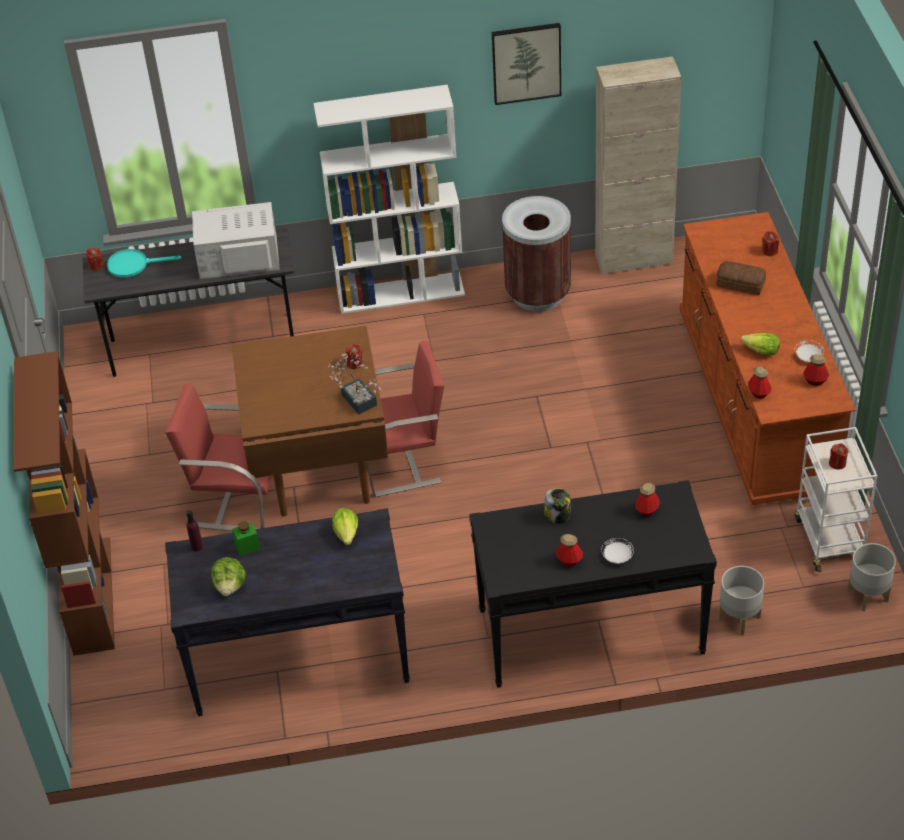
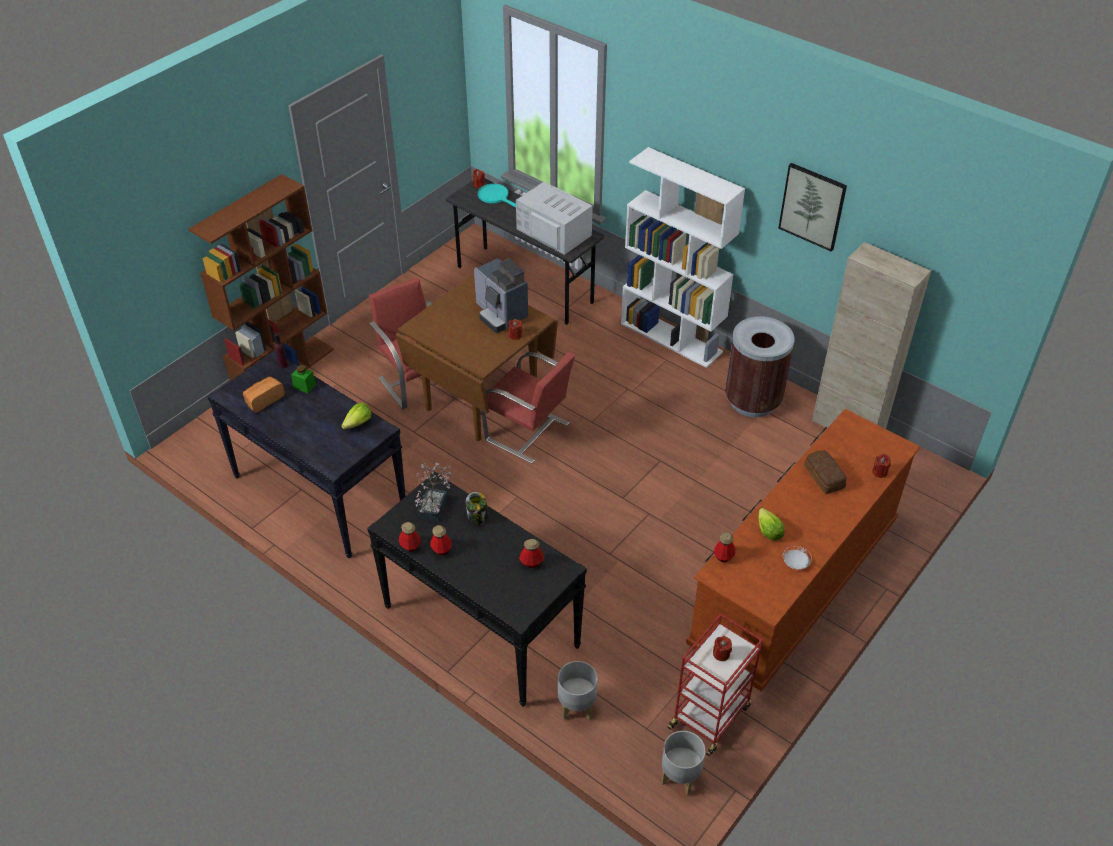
camera: 45 degrees right, 0 degrees up
(230, 586) = (264, 400): lettuce -> bread
(313, 356) = (500, 314): none -> coffee machine
(357, 397) = (487, 355): potted plant -> potted plant (435, 505)
(617, 557) = (470, 573): white plate -> none
(815, 381) = (775, 582): bottle -> bottle (410, 546)
(829, 539) = (710, 715): white cart -> red cart

